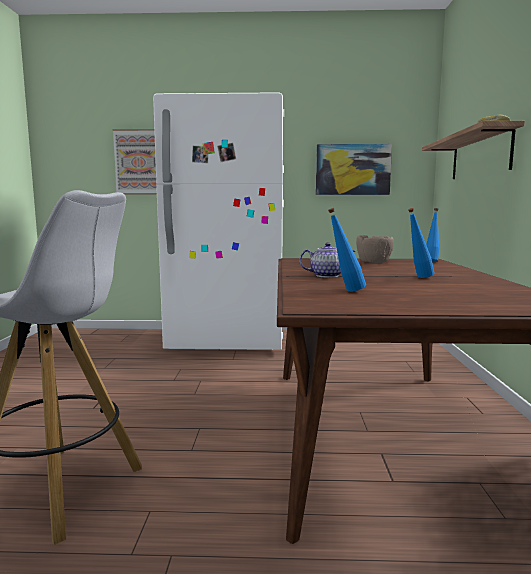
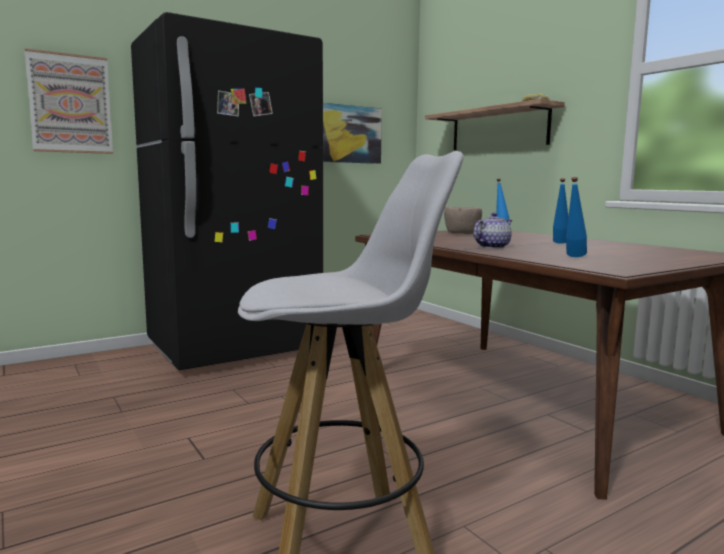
camera: 35 degrees left, 0 degrees up
(227, 341) = (234, 349): white fridge -> black fridge

